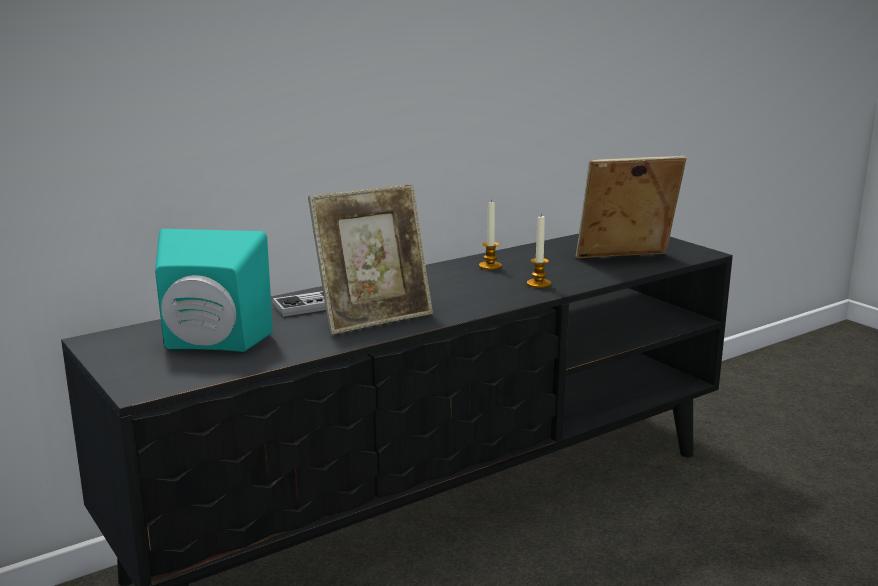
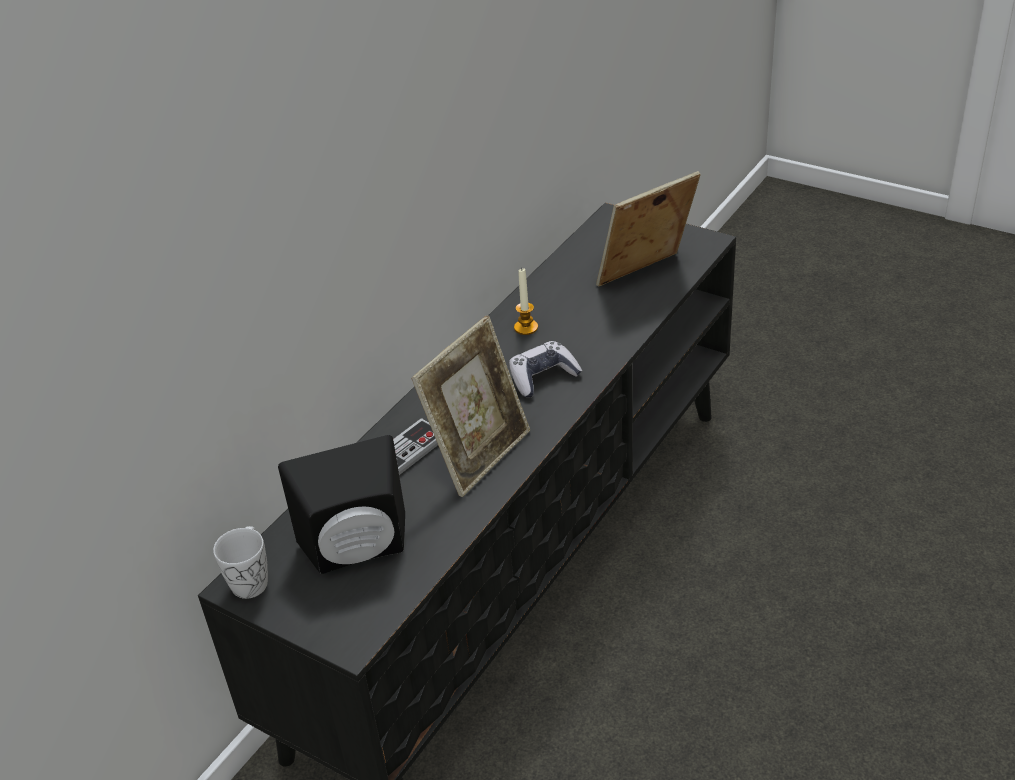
camera: 20 degrees left, 20 degrees up
(111, 340) = (251, 579): none -> white mug
(210, 344) = (358, 552): turquoise speaker -> black speaker
(476, 291) = (543, 377): none -> game controller
(538, 284) = (592, 346): candle -> none

